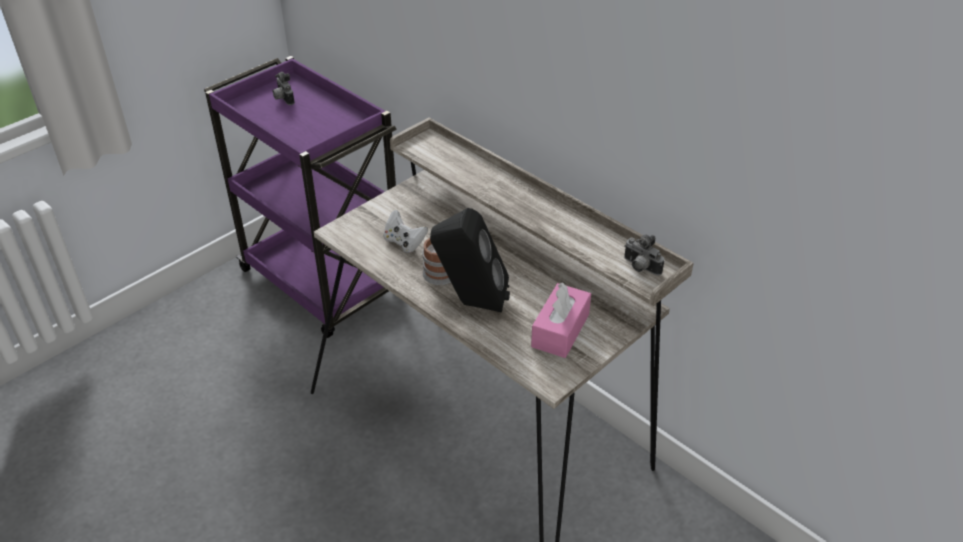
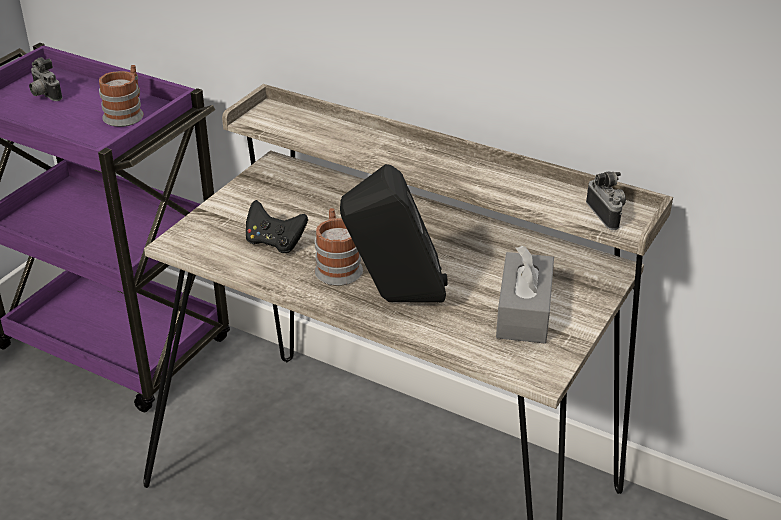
camera: 15 degrees left, 5 degrees down
(334, 122) = (126, 114): none -> mug
(404, 243) = (275, 242): white game controller -> black game controller
(560, 330) = (524, 312): pink tissue box -> grey tissue box
(640, 268) = (607, 215): camera -> camera turned 135 degrees counterclockwise

